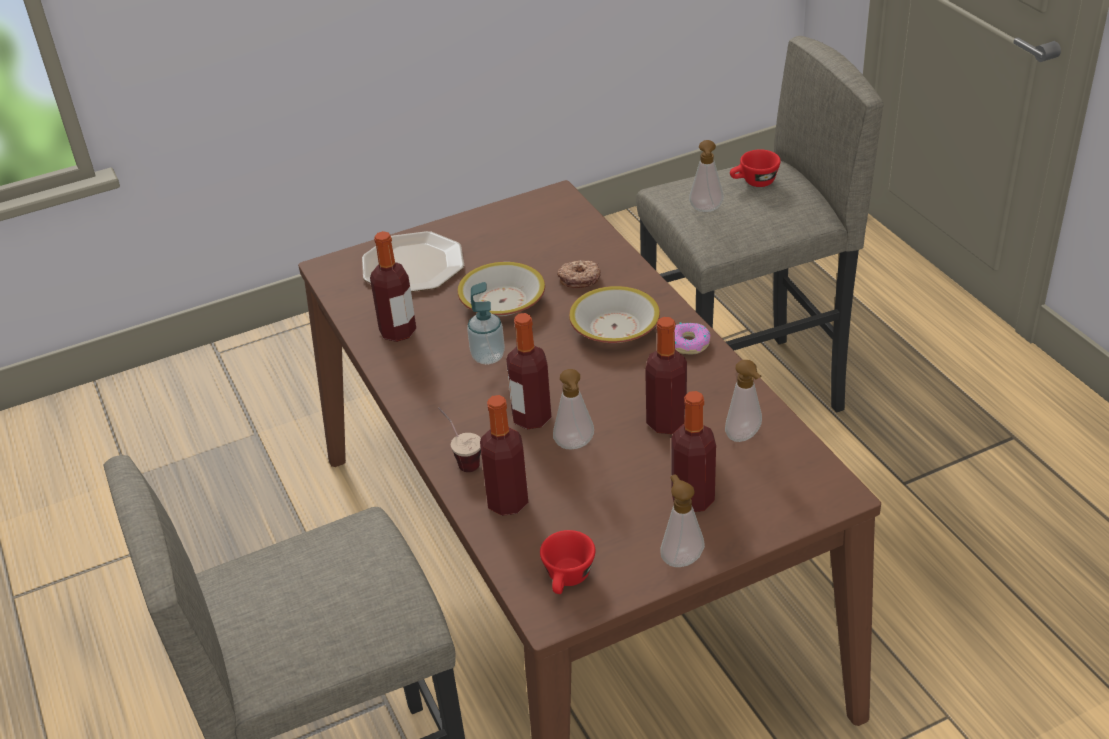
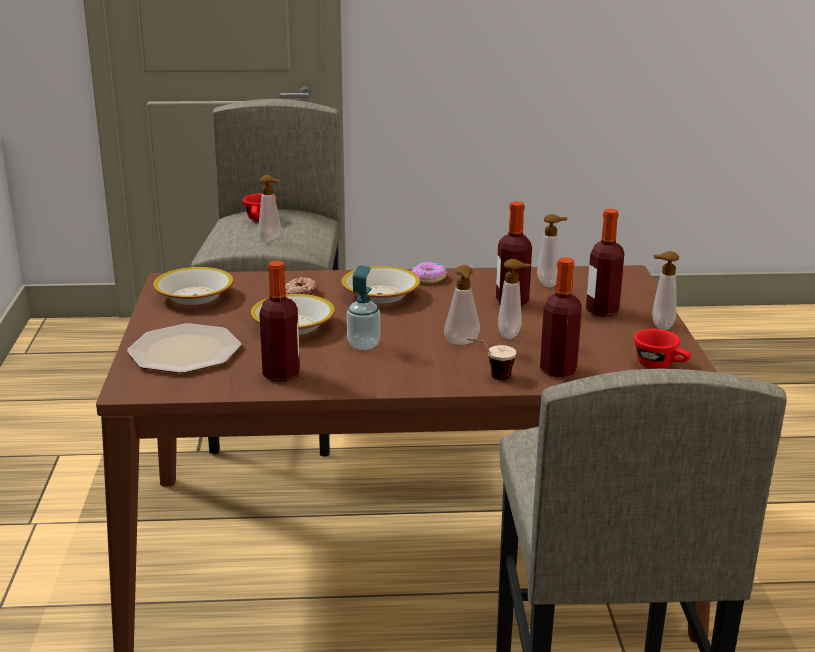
camera: 70 degrees left, 15 degrees down
(529, 224) = (195, 297): none -> bowl
(531, 418) = (462, 343): bottle -> soap dispenser

